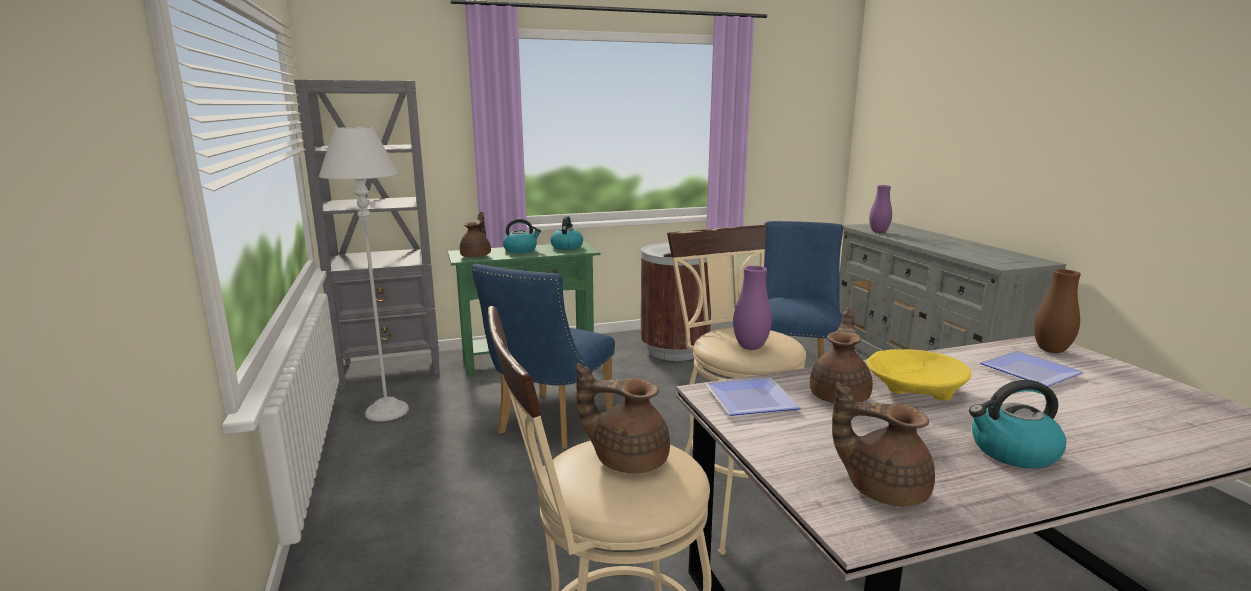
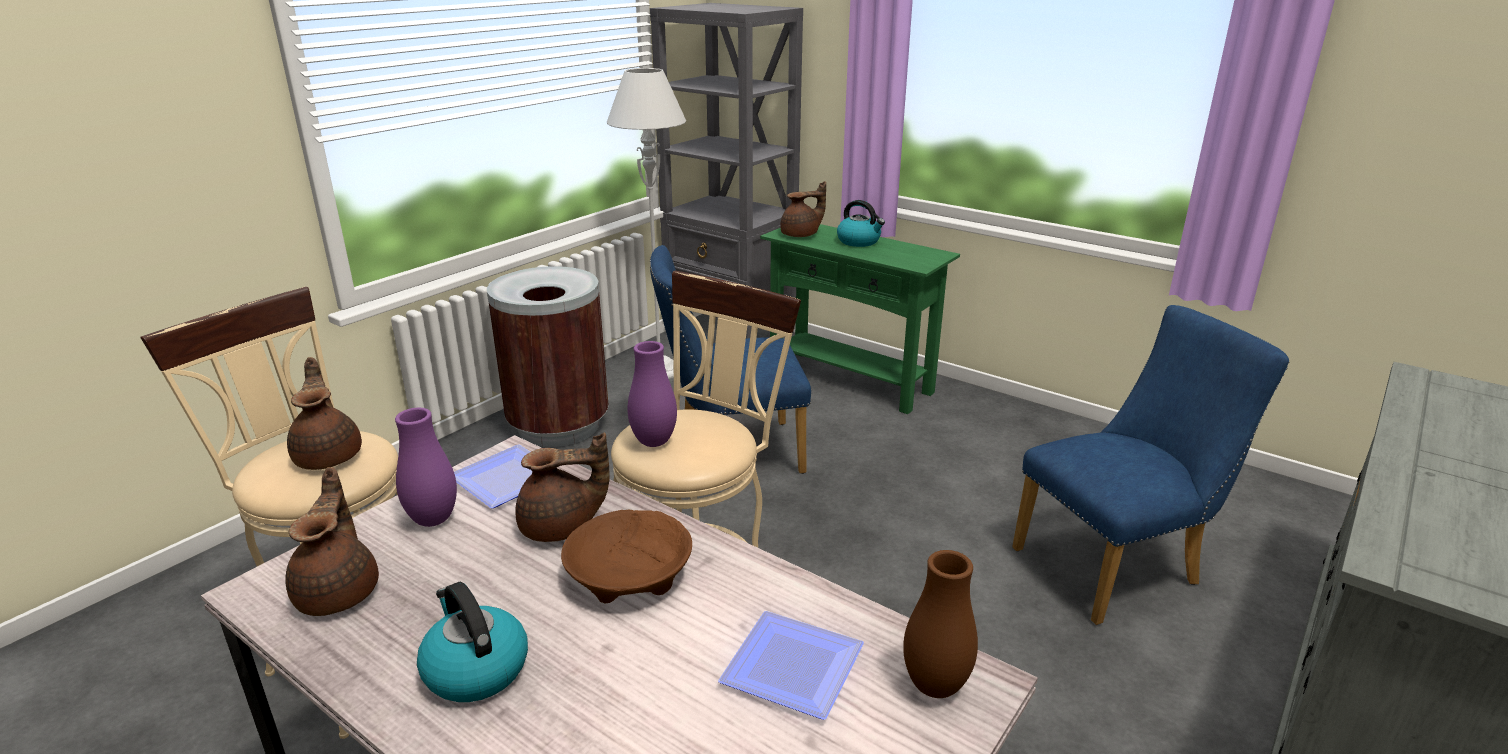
camera: 55 degrees right, 10 degrees up
(567, 247) = (915, 253): kettle -> none
(674, 350) = (1023, 451): brown trash can -> brown trash can (559, 426)
(878, 232) = (1418, 403): purple vase -> purple vase (433, 520)
(915, 389) = (628, 574): yellow bowl -> brown bowl

